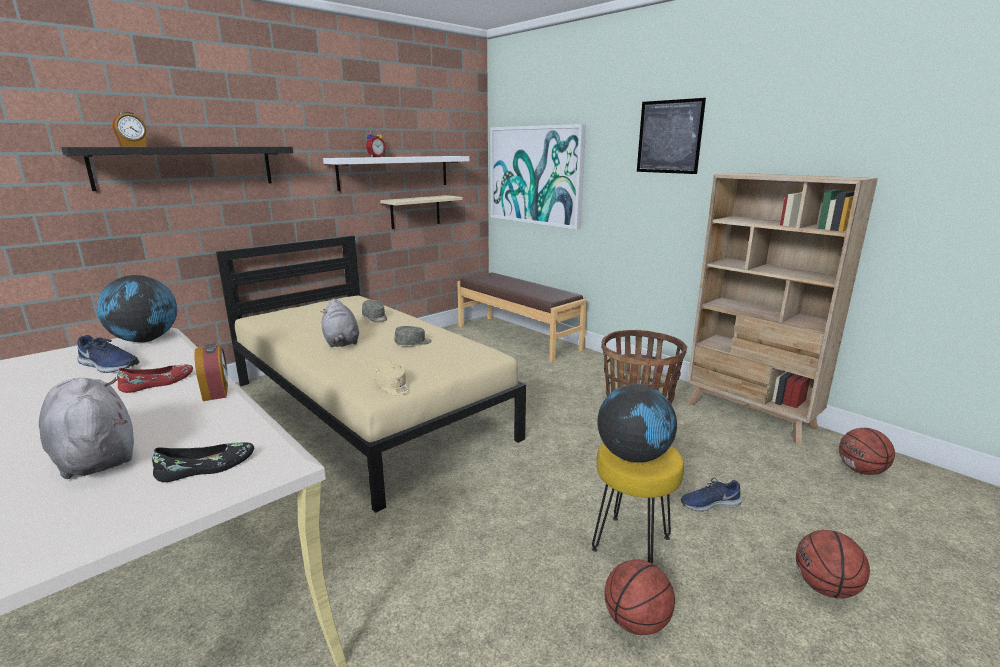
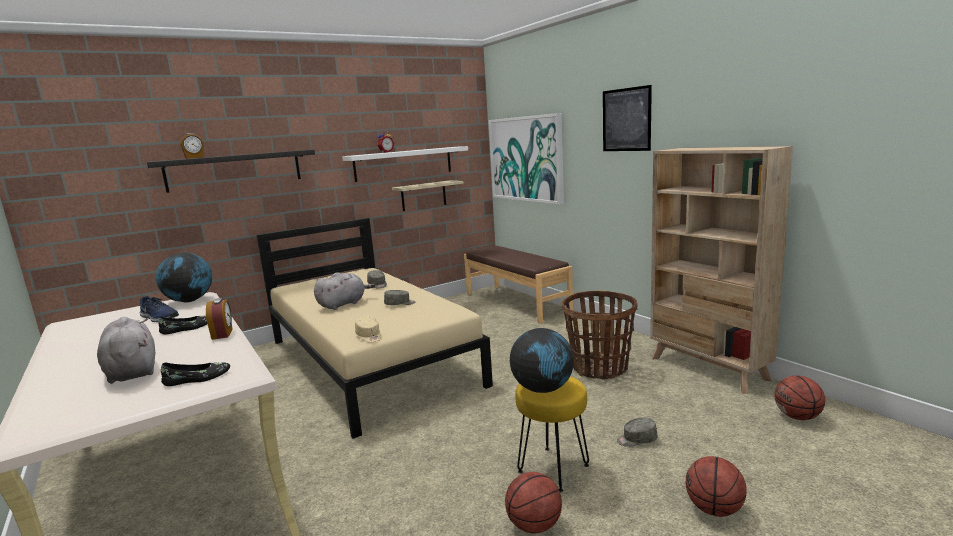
camera: 10 degrees right, 5 degrees down
(158, 383) = (187, 328): red shoe -> black shoe
(341, 342) = (343, 304): grey plush toy -> grey plush toy turned 120 degrees counterclockwise
(709, 503) = (636, 440): blue shoe -> grey cap

